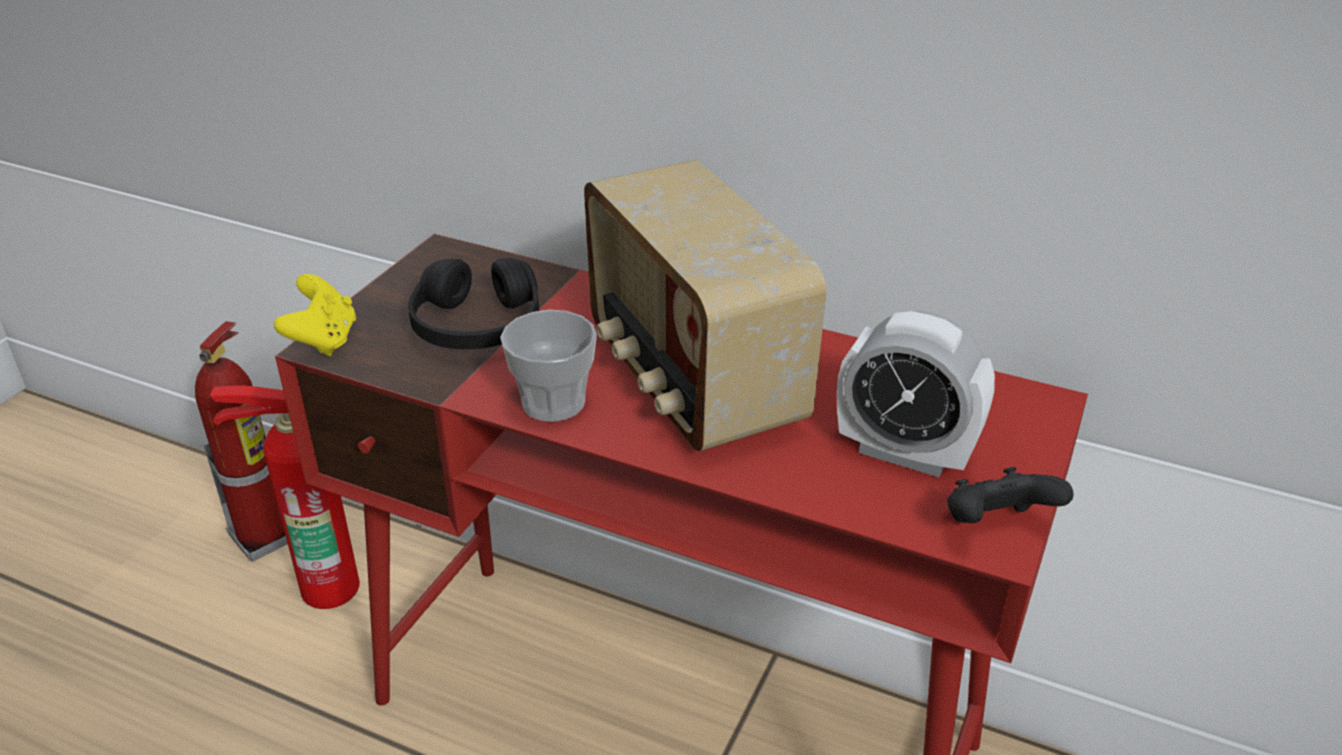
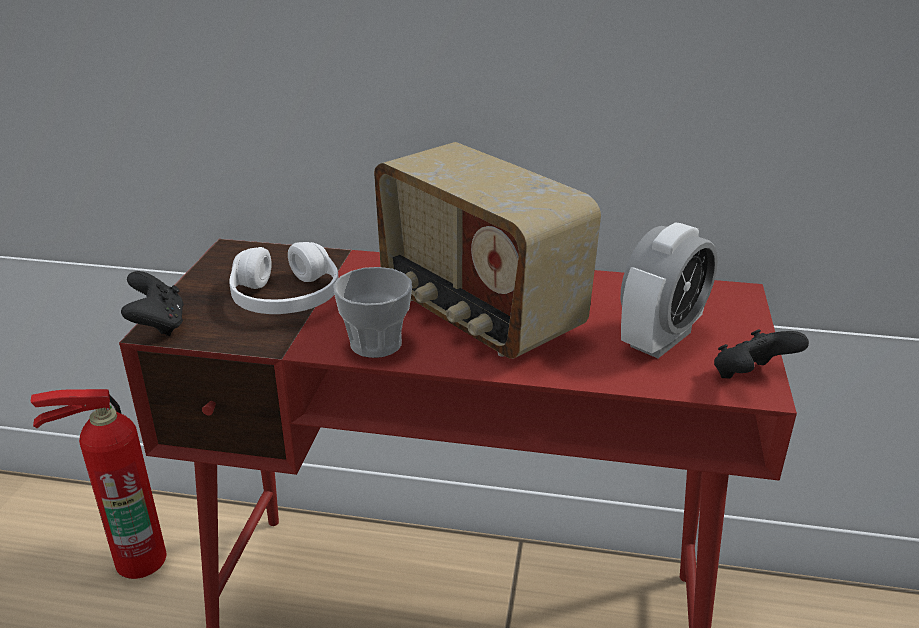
camera: 15 degrees left, 5 degrees down
(266, 537) = (70, 529): fire extinguisher -> none
(323, 340) = (158, 325): yellow game controller -> black game controller
(477, 325) = (286, 298): black headphones -> white headphones
(905, 453) = (660, 339): alarm clock -> alarm clock turned 60 degrees counterclockwise

